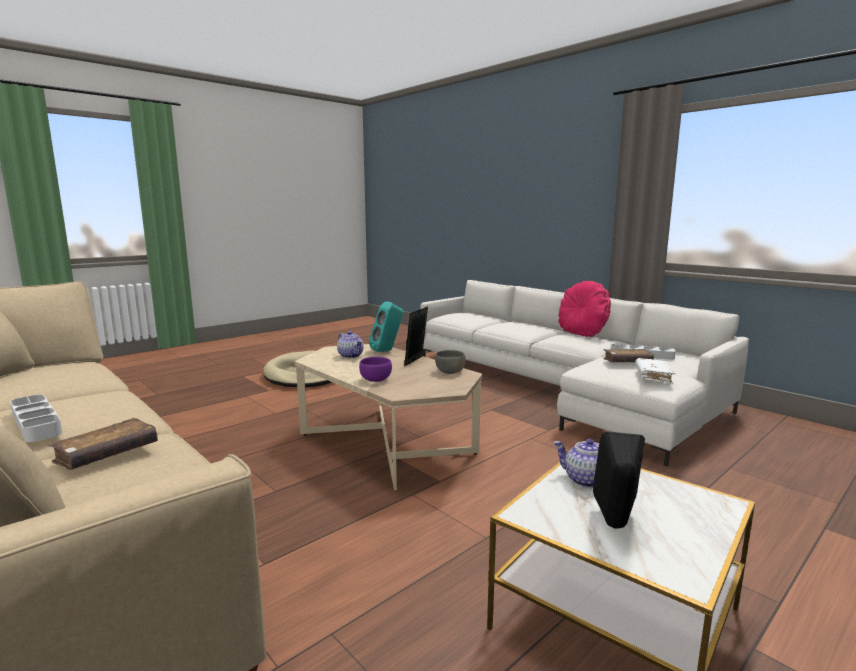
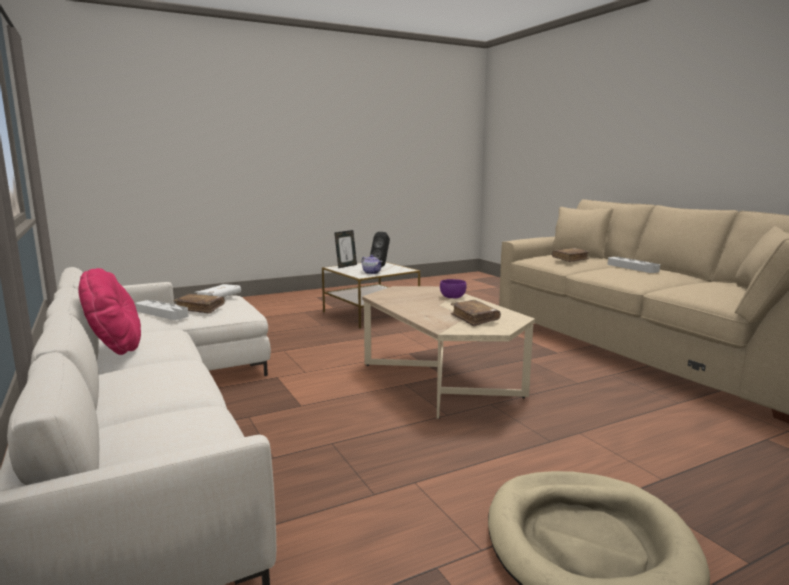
camera: 165 degrees left, 0 degrees up
(351, 356) = (474, 318): teapot -> brown book
(387, 350) = (432, 321): turquoise speaker -> none
(416, 361) = (409, 308): picture frame -> picture frame (346, 266)
(450, 371) = (387, 298): grey bowl -> none

